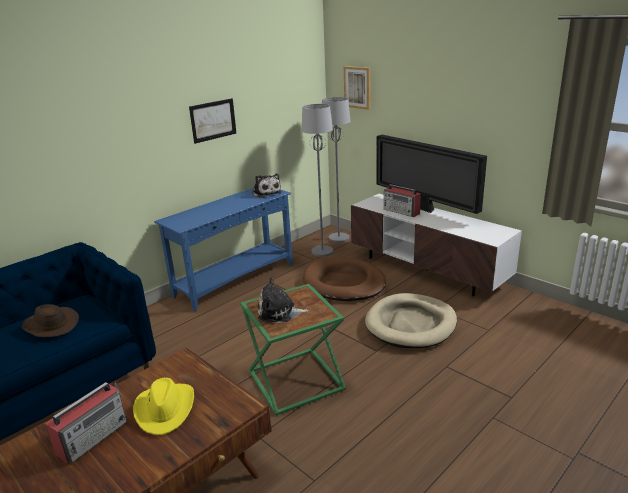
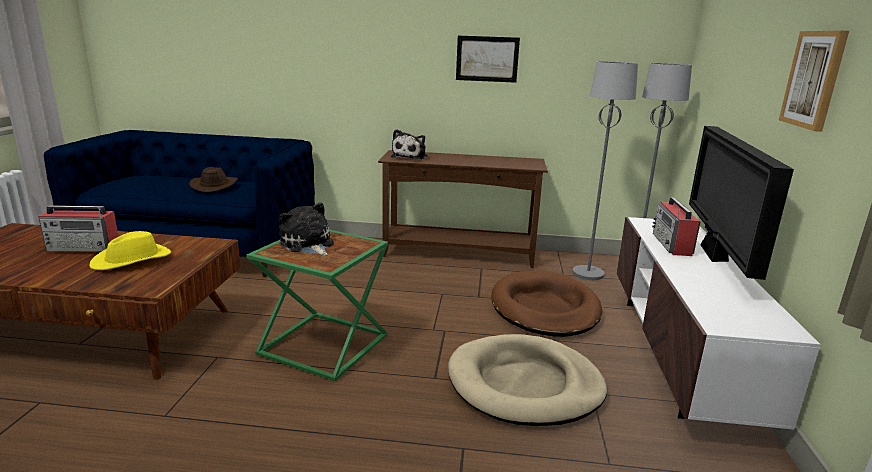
camera: 50 degrees right, 5 degrees down
(235, 279) = (459, 253): blue console table -> brown console table
(266, 192) = (524, 163): plush toy -> plush toy (410, 156)
(358, 87) = (715, 51): picture -> picture (814, 79)

